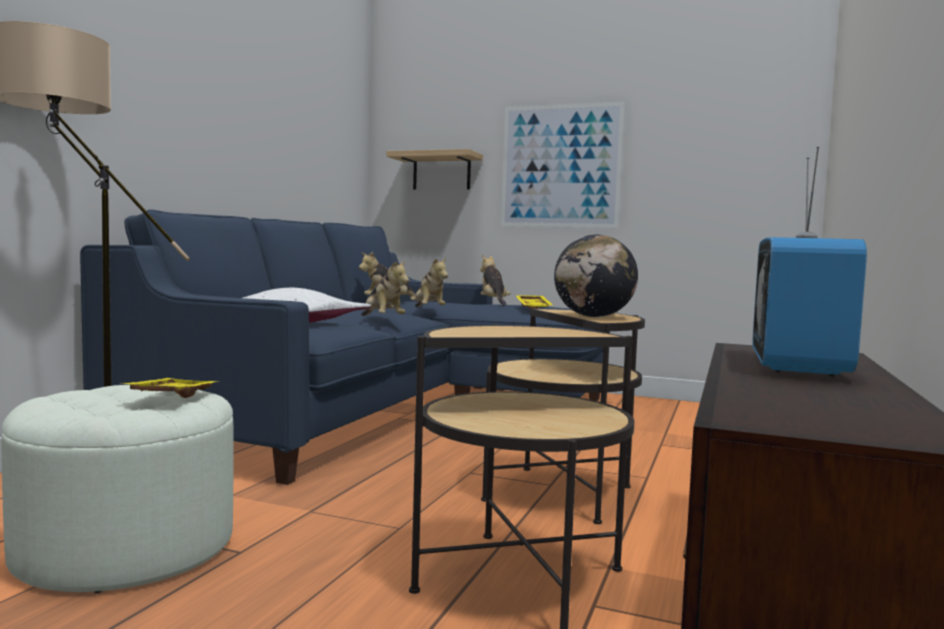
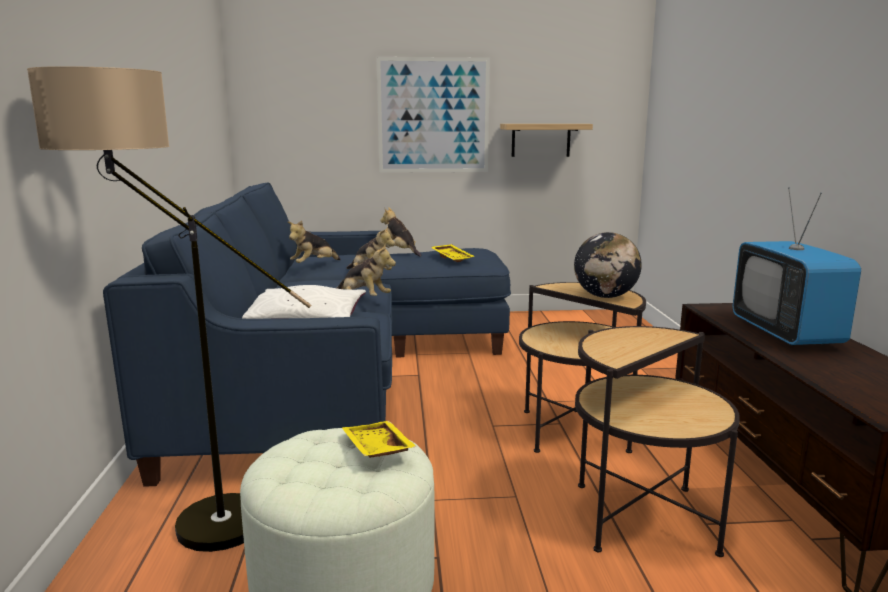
camera: 25 degrees left, 10 degrees up
(441, 172) = (313, 120): shelf -> shelf (541, 140)

